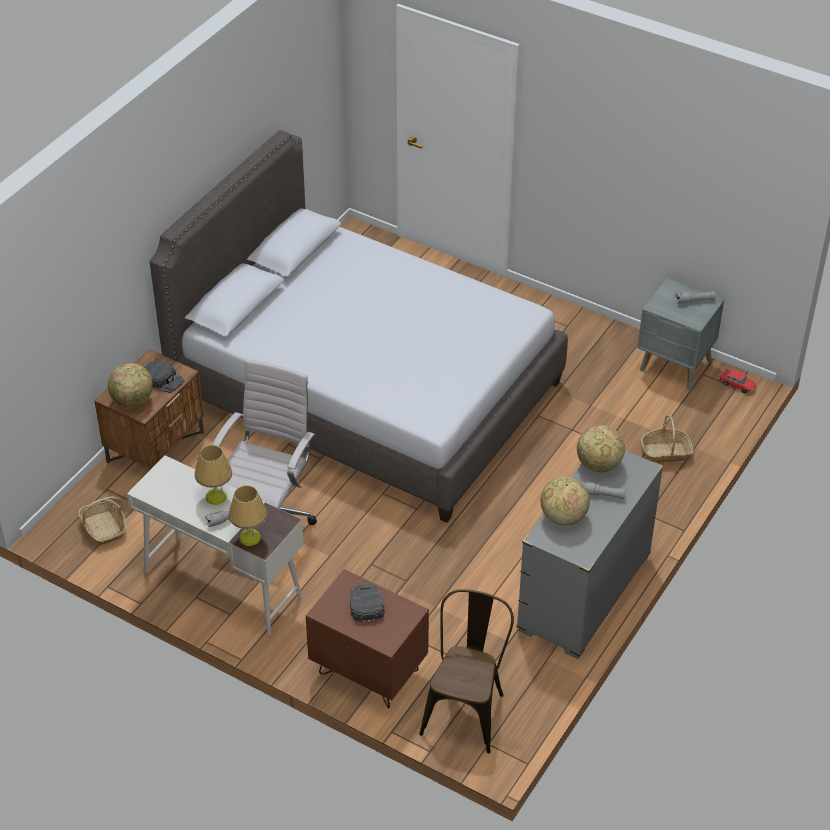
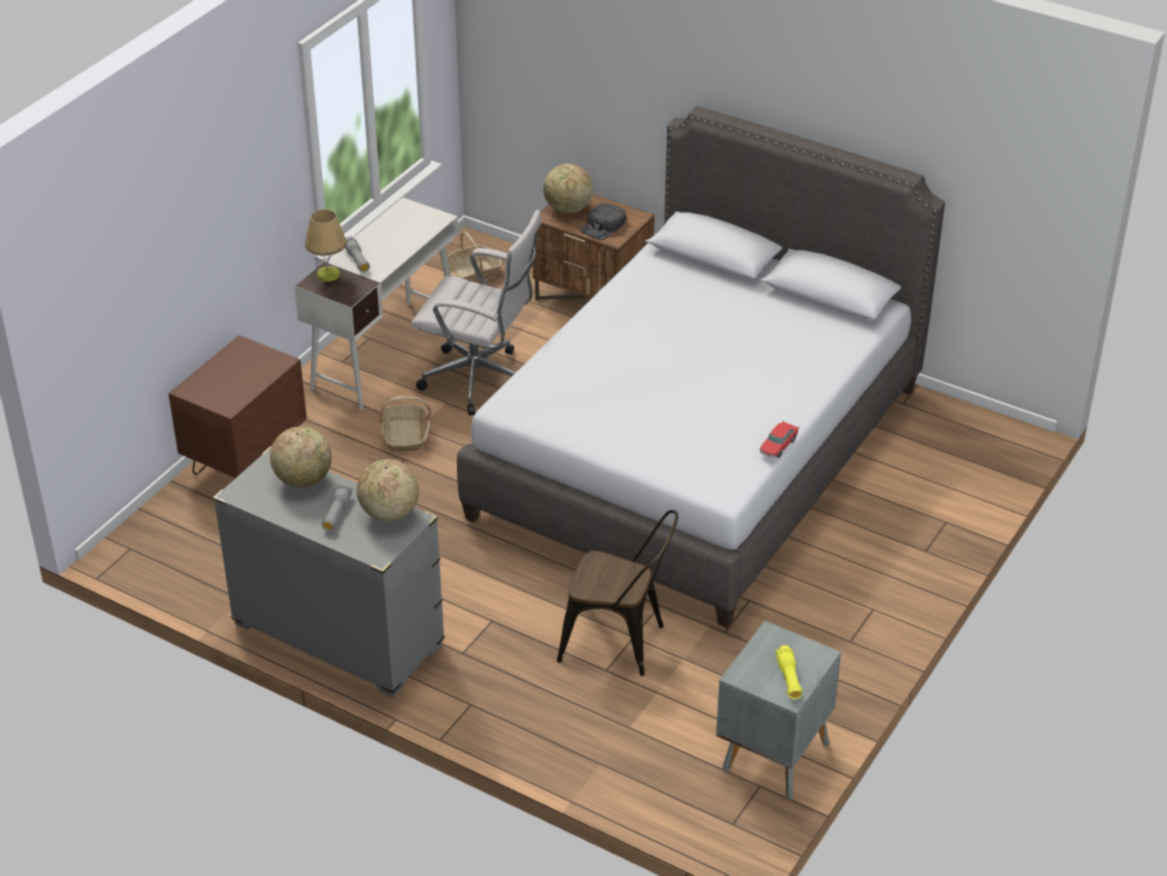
camera: 90 degrees right, 5 degrees down
(216, 497) = (391, 250): table lamp -> none
(366, 604) = (245, 374): black cap -> none
(466, 709) = (181, 532): brown chair -> brown chair (620, 643)
(666, 452) = (590, 731): basket -> basket (405, 435)
(695, 301) = (789, 678): grey flashlight -> yellow flashlight
(737, 385) = (738, 825): toy car -> toy car (778, 446)

